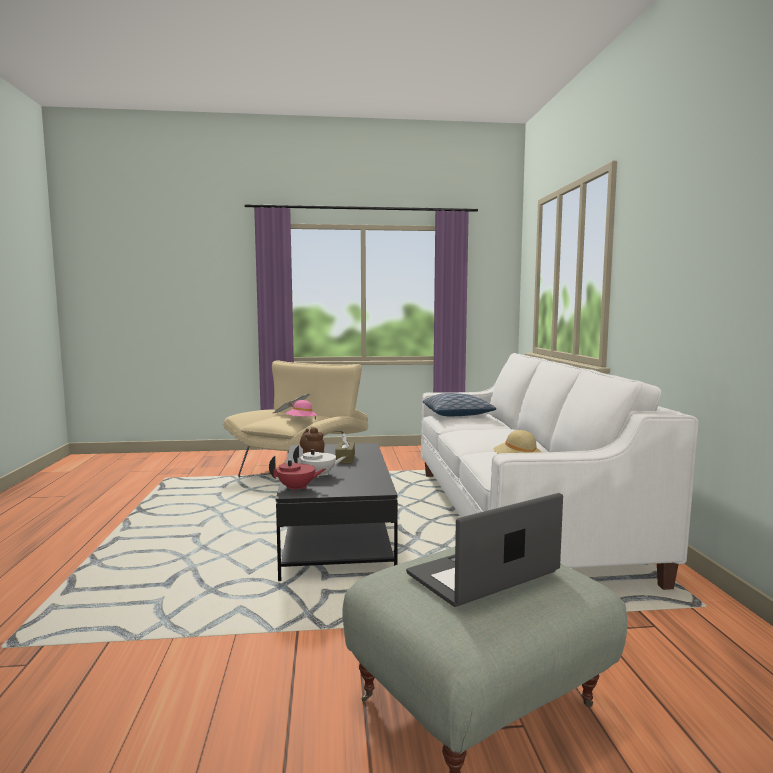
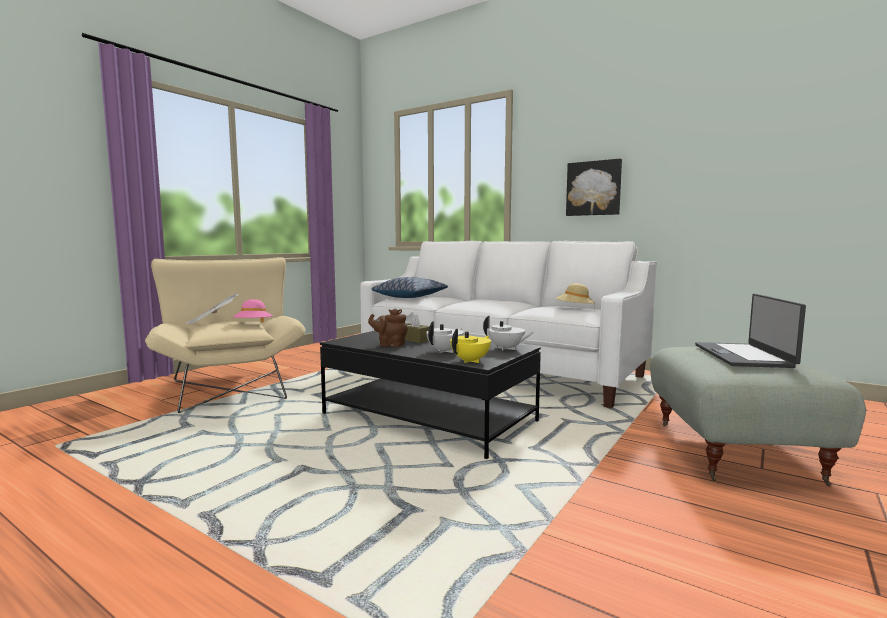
camera: 50 degrees left, 0 degrees up
(297, 488) = (471, 361): red teapot -> yellow teapot
(363, 487) = (506, 349): none -> white teapot
(675, 293) = (594, 188): none -> picture

